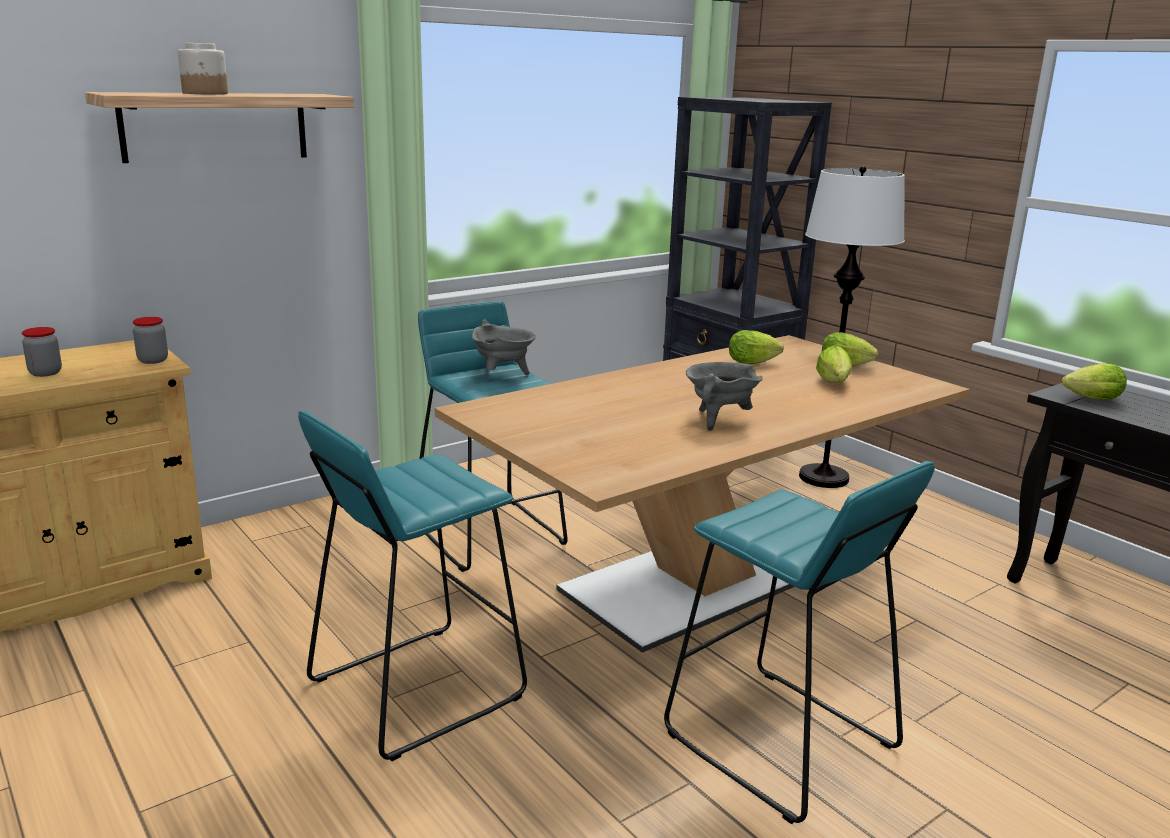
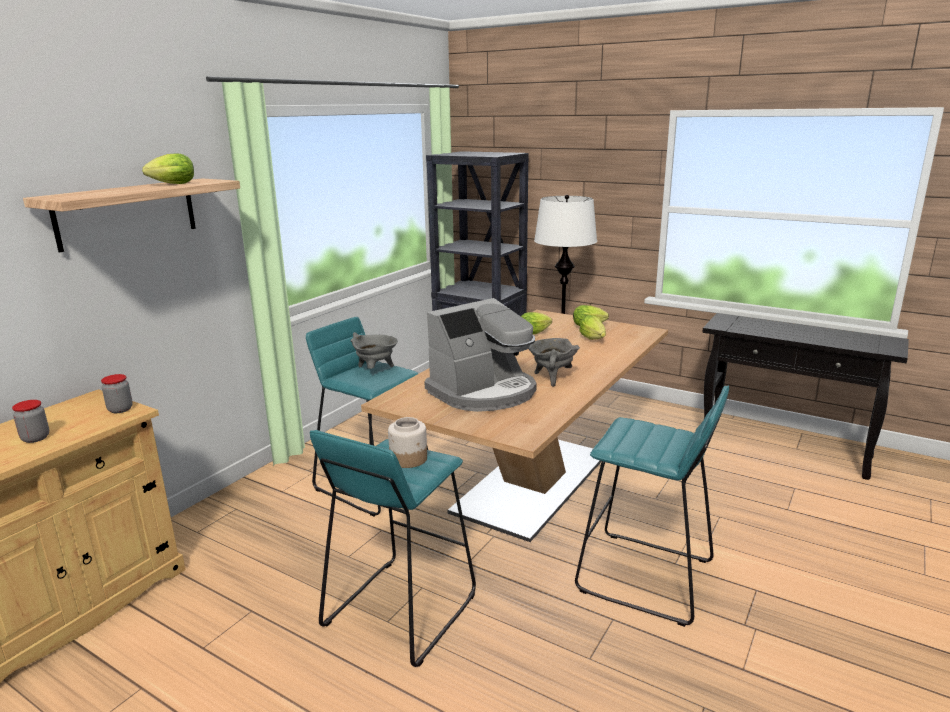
camera: 20 degrees left, 0 degrees up
(205, 93) = (126, 189): jar -> jar (409, 459)
(605, 421) = (484, 392): none -> coffee machine
(1089, 399) = (735, 325): lettuce -> lettuce (170, 184)

